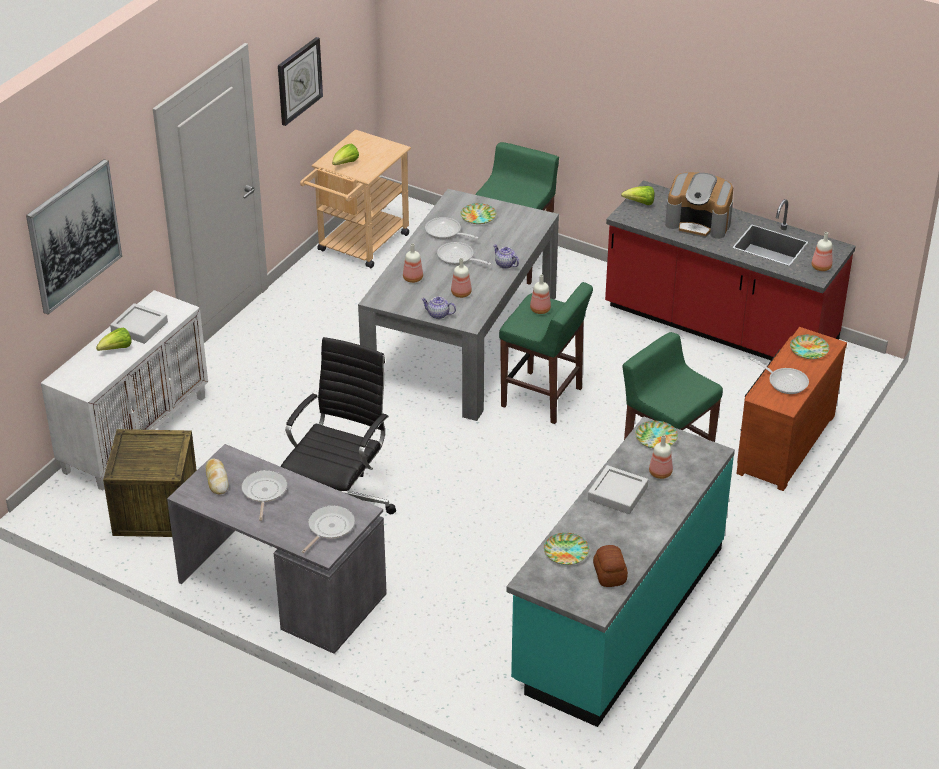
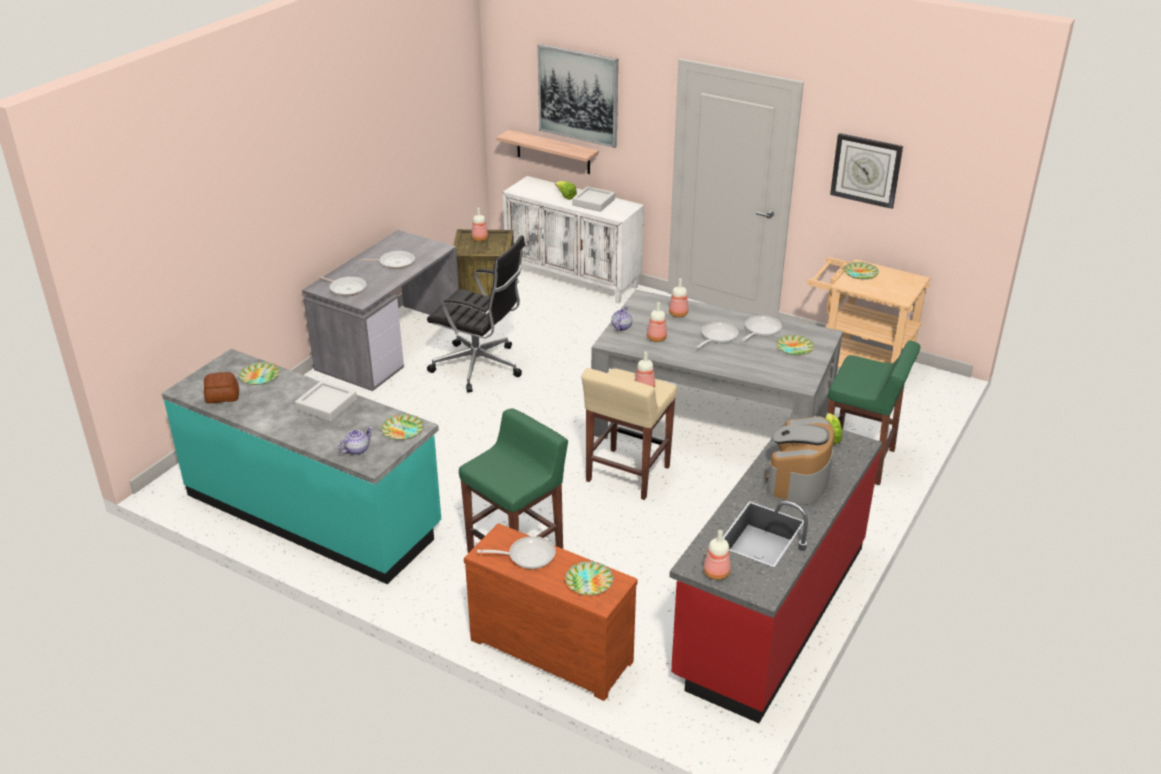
camera: 90 degrees right, 5 degrees down
(60, 326) = (553, 152): none -> shelf
(217, 479) = (414, 245): bread -> none
(345, 163) = (860, 273): lettuce -> plate
(505, 264) = (709, 362): teapot -> teapot (357, 450)
(543, 398) = (627, 474): green stool -> beige stool
(661, 473) = (348, 430): bottle -> bottle (479, 239)
(785, 382) = (527, 555): frying pan -> frying pan turned 135 degrees counterclockwise

